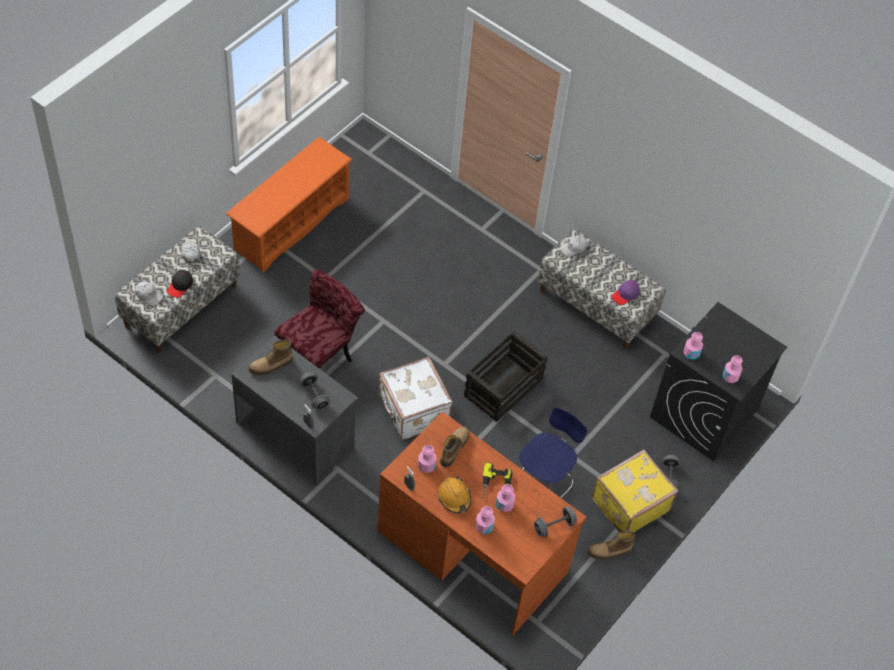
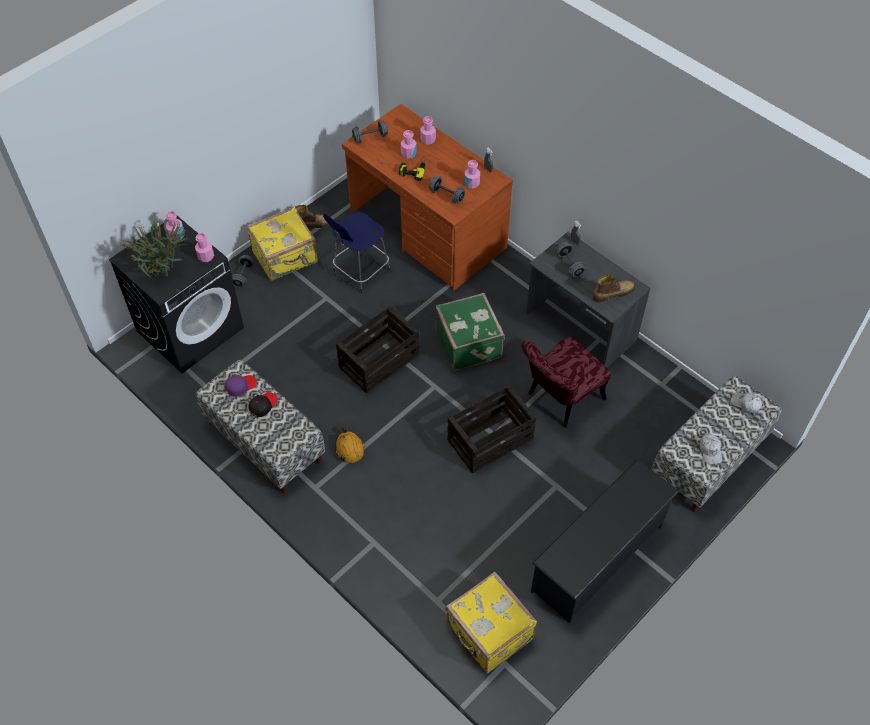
camera: 170 degrees left, 0 degrees up
(180, 286) = (714, 413): black cap -> black cap (263, 405)
(291, 224) = (598, 558): orange shoe rack -> black shoe rack
(381, 171) = (488, 633): none -> yellow suitcase
(387, 315) = (489, 440): none -> crate
(413, 410) = (469, 343): white suitcase -> green suitcase
(453, 448) = (447, 195): boot -> grey dumbbell
(454, 497) = (450, 160): orange hard hat -> orange hard hat (349, 448)
(574, 248) = (282, 441): white cap -> none
(724, 333) = (165, 274): none -> potted plant

